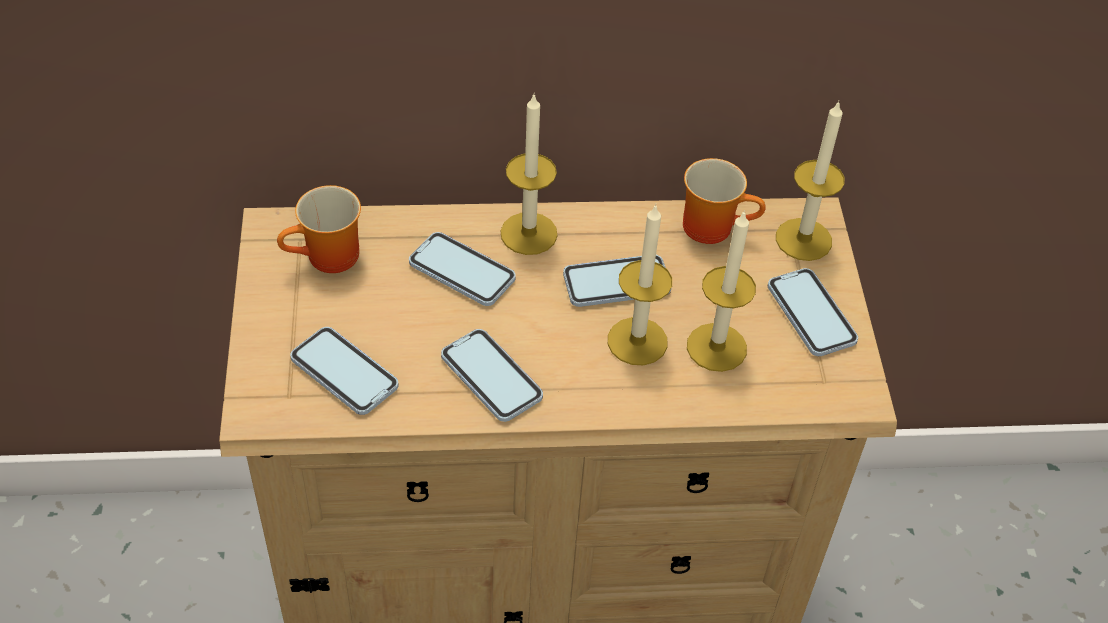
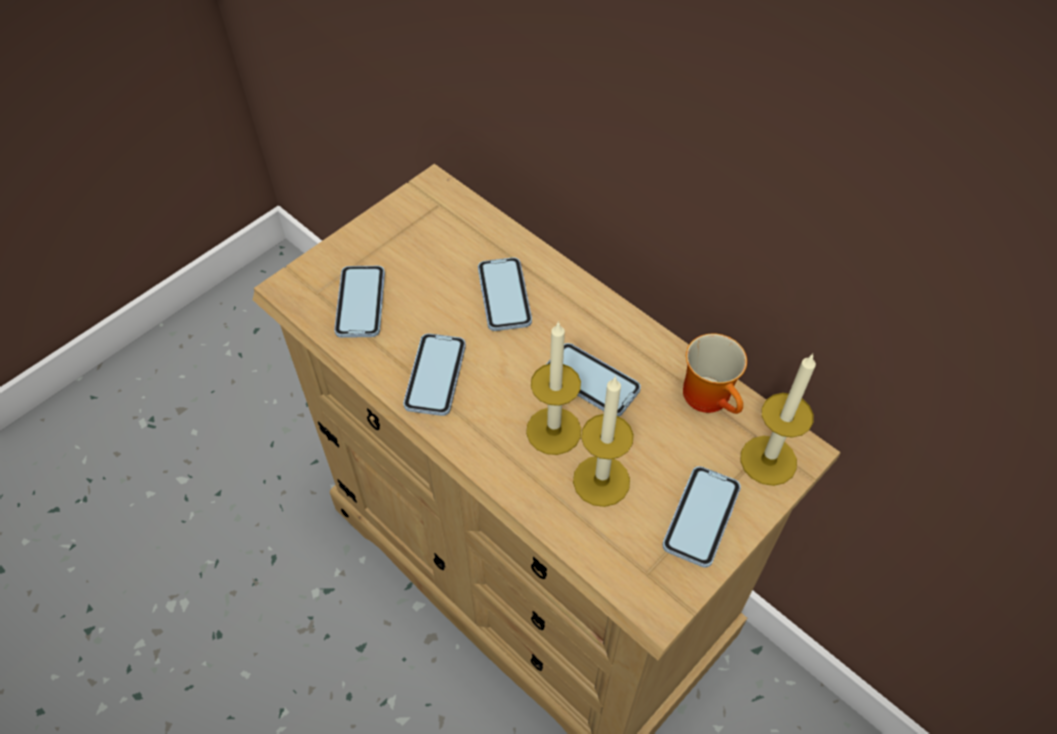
camera: 50 degrees right, 5 degrees up
(329, 260) = (439, 229): mug -> none
(528, 233) = (577, 304): candle -> none

